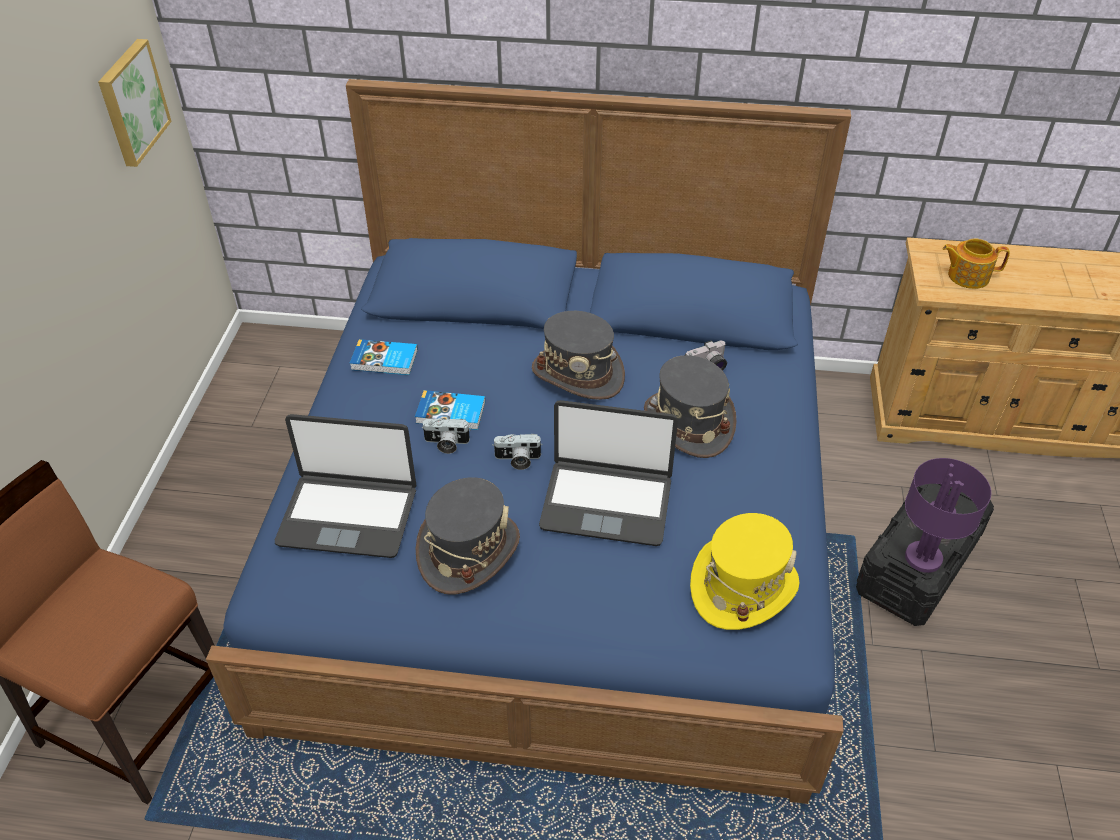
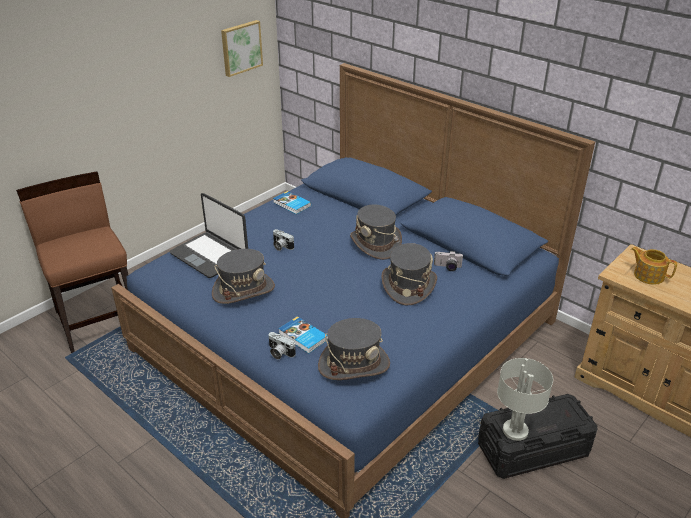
camera: 35 degrees right, 10 degrees down
(451, 413) = (297, 236): book -> book (302, 337)
(517, 460) = (306, 266): camera -> camera (279, 353)
(606, 502) = (327, 300): laptop -> none
(742, 586) = (354, 364): yellow hat -> grey hat
(924, 557) = (516, 431): purple table lamp -> grey table lamp

